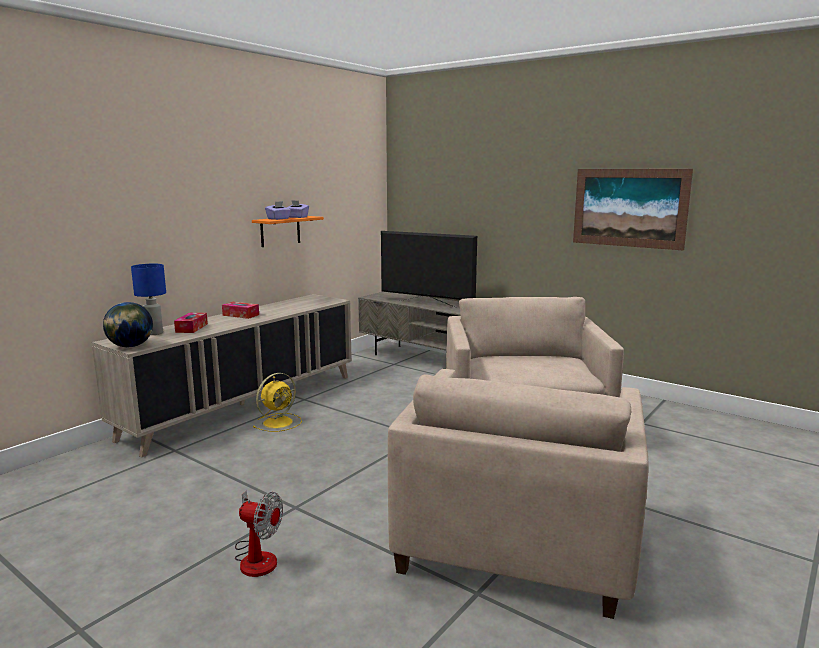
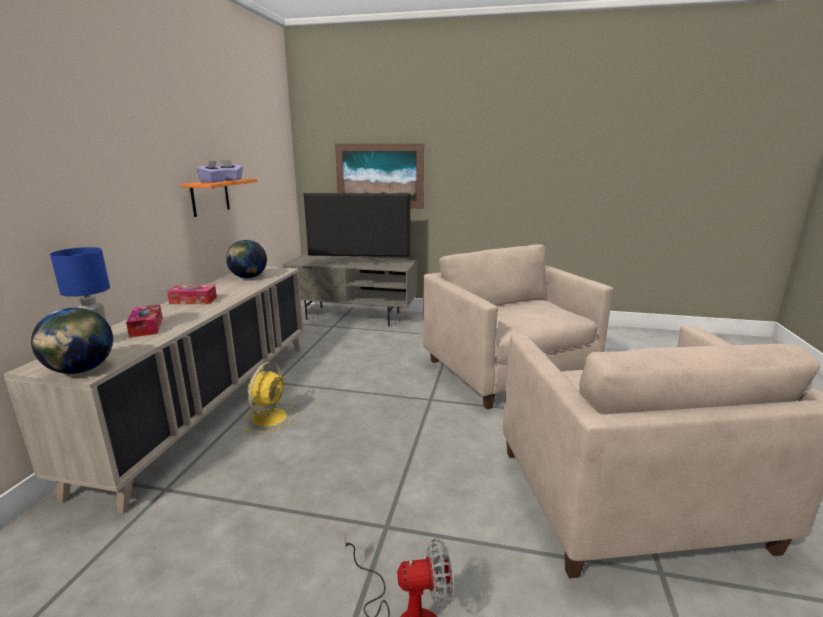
camera: 25 degrees left, 5 degrees up
(301, 303) = (248, 277): none -> globe
(629, 208) = (549, 162): picture -> picture (379, 176)

